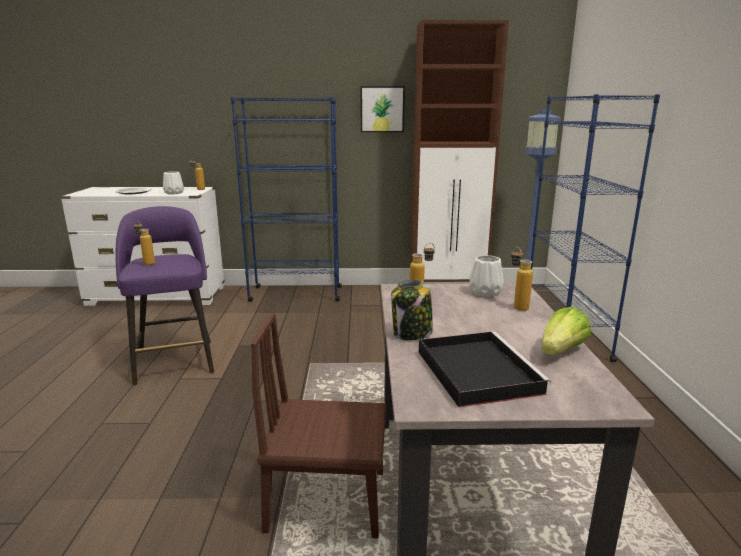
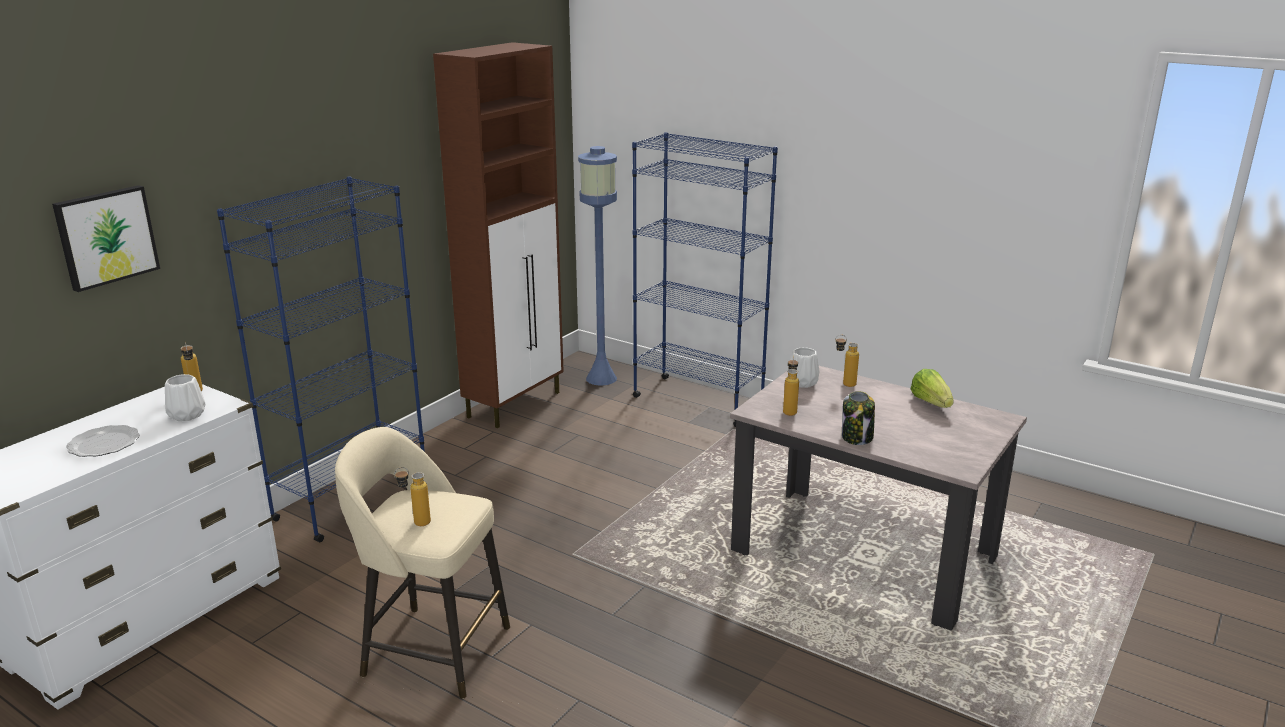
camera: 55 degrees left, 5 degrees up
(175, 360) = (432, 650): purple stool -> beige stool
(327, 500) = (816, 622): brown chair -> none
(382, 109) = (400, 177): picture -> picture (106, 237)
(475, 370) = (935, 438): black tray -> none

